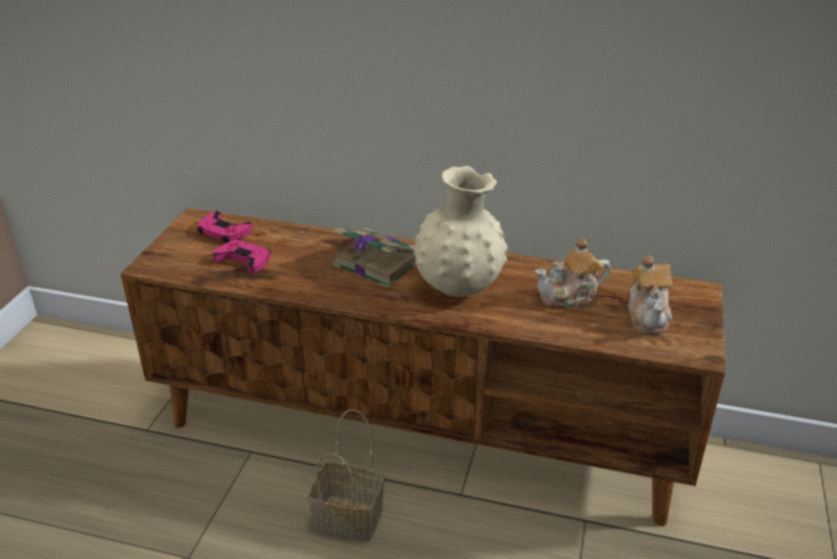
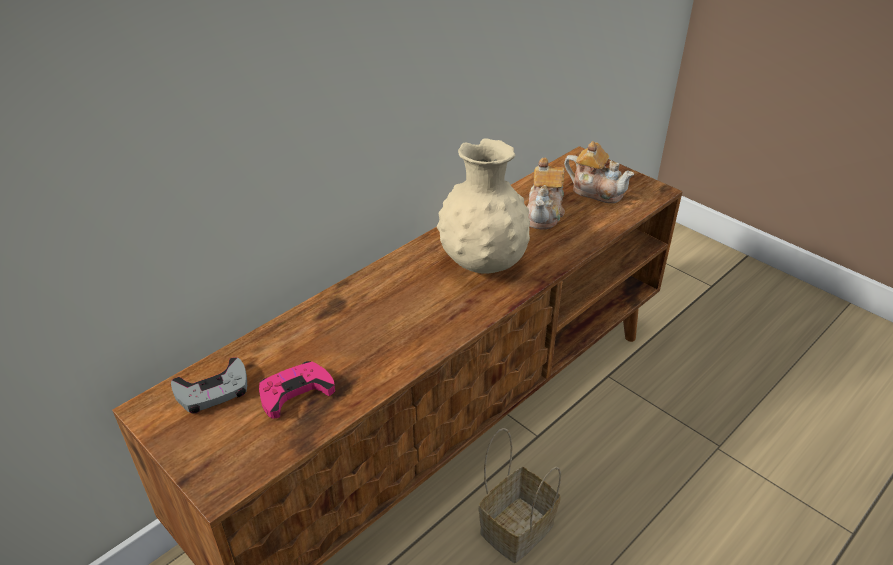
camera: 60 degrees left, 5 degrees up
(224, 231) = (213, 391): pink game controller -> grey game controller
(376, 262) = (394, 297): book -> none

